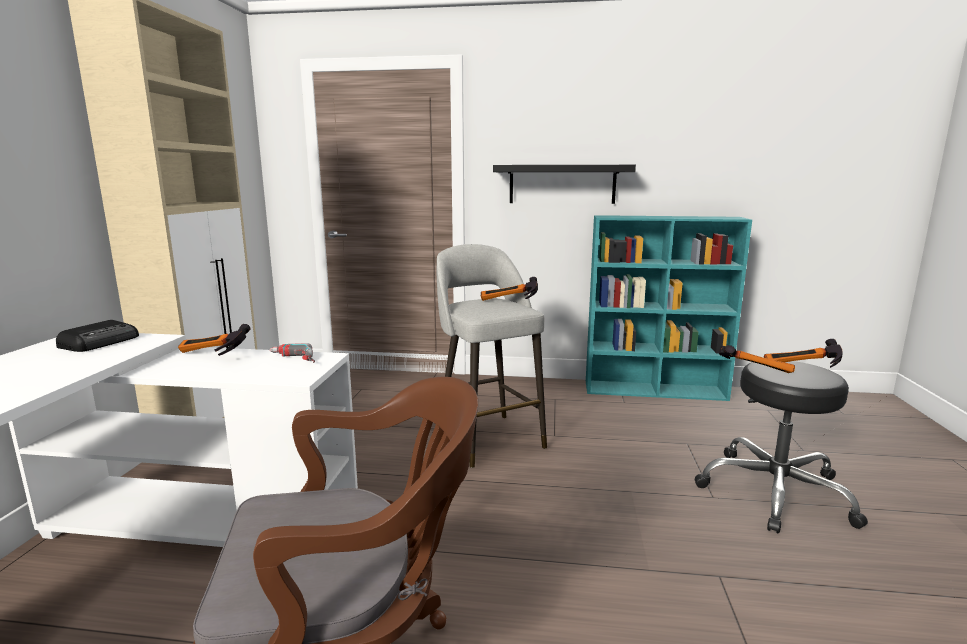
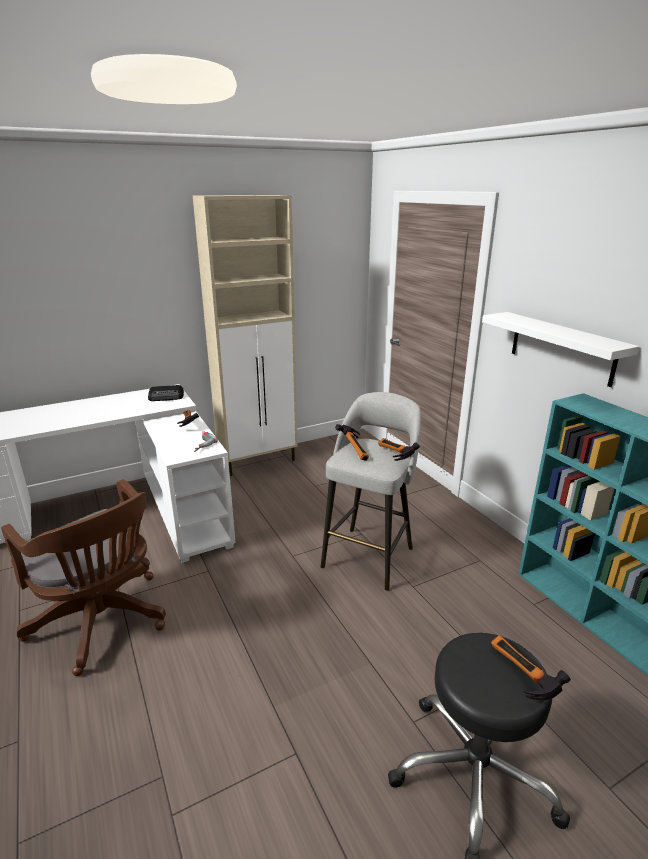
camera: 55 degrees right, 10 degrees up
(562, 184) = (561, 348): black shelf -> white shelf
(753, 370) = (464, 638): hammer -> hammer (356, 450)

